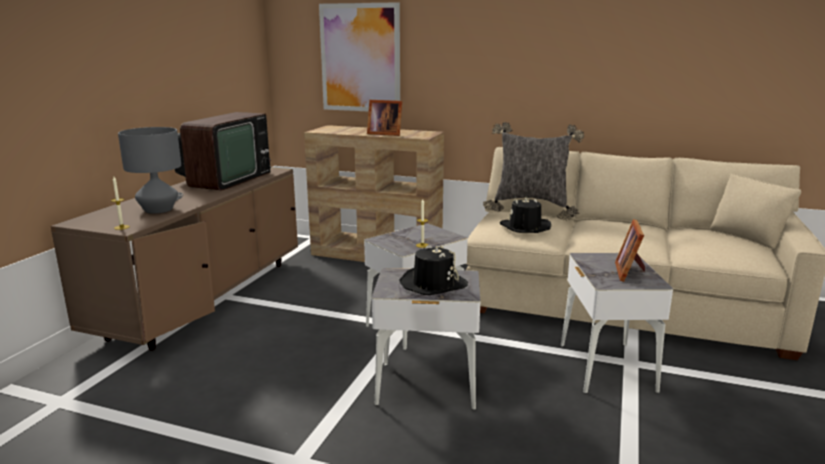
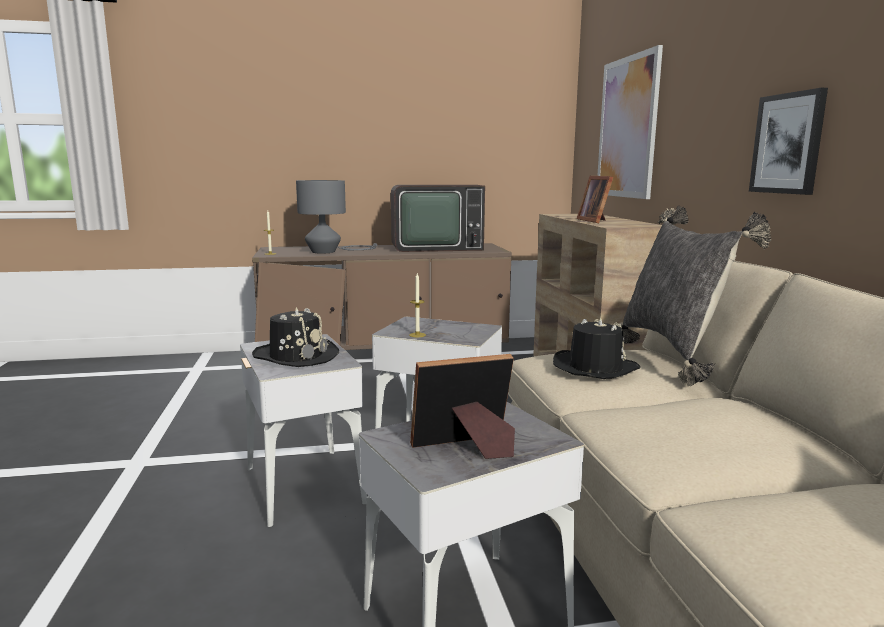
camera: 60 degrees right, 5 degrees down
(533, 81) = (788, 143): none -> picture

